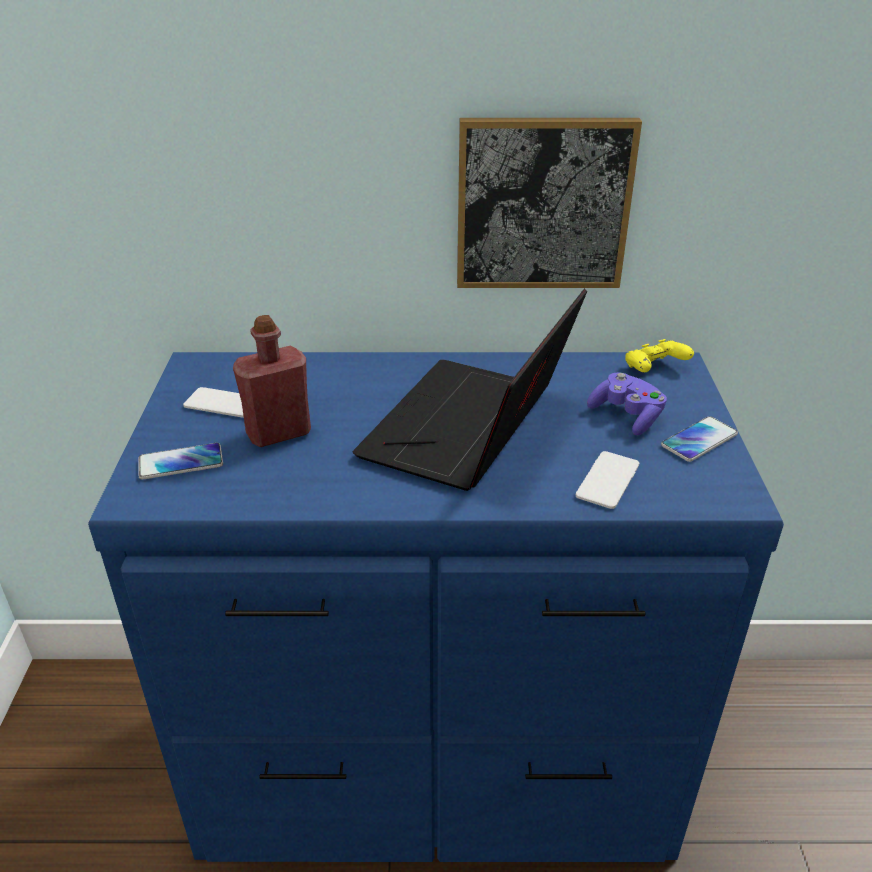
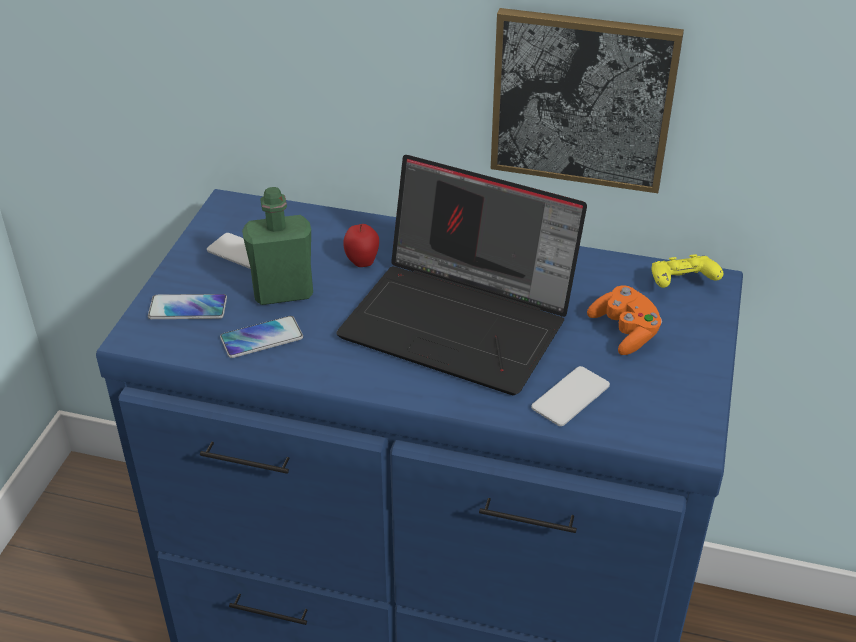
camera: 15 degrees right, 5 degrees up
(278, 433) = (283, 293): red bottle -> green bottle
(348, 394) = (362, 262): none -> apple
(470, 430) = (462, 321): laptop -> laptop turned 105 degrees counterclockwise
(627, 416) = (625, 332): purple game controller -> orange game controller
(699, 440) = (685, 371): phone -> phone (261, 338)

